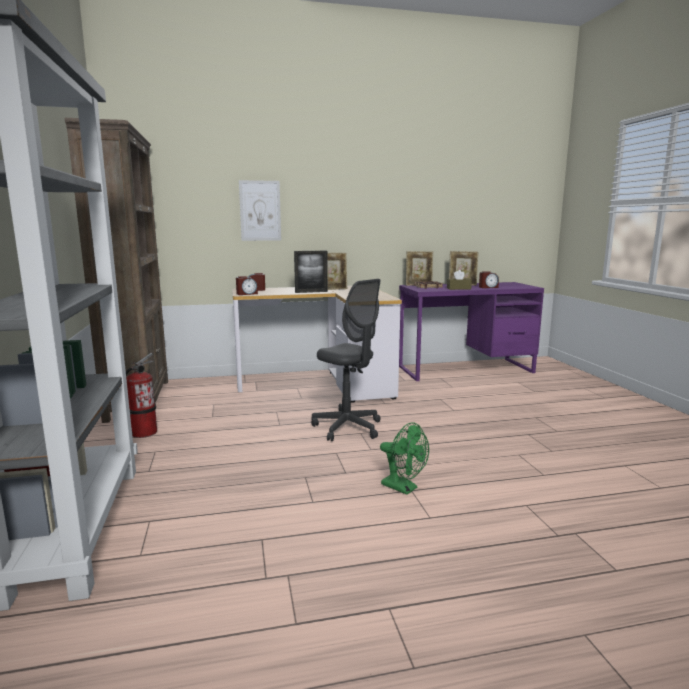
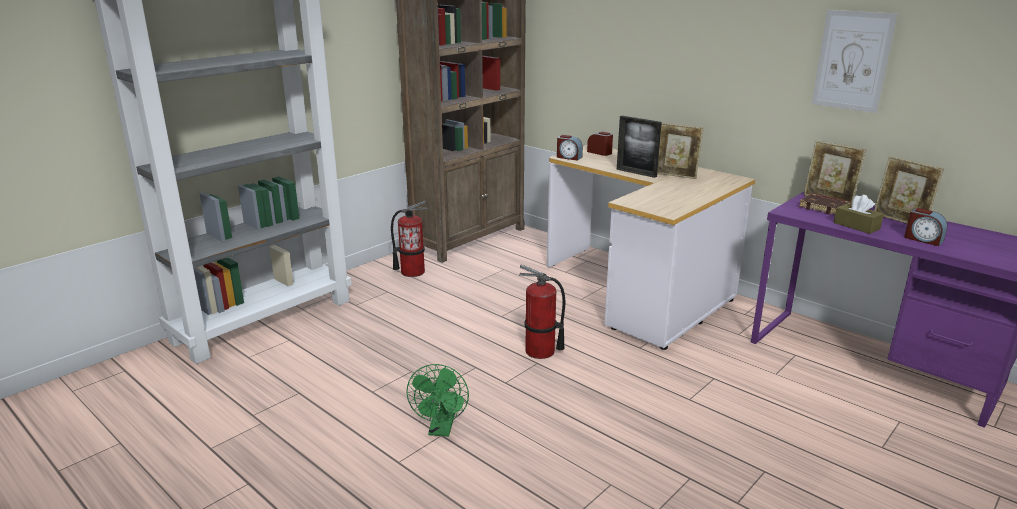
camera: 55 degrees right, 10 degrees up
(260, 210) = (632, 51): picture -> picture (852, 61)
(347, 428) = (540, 351): grey office chair -> fire extinguisher

